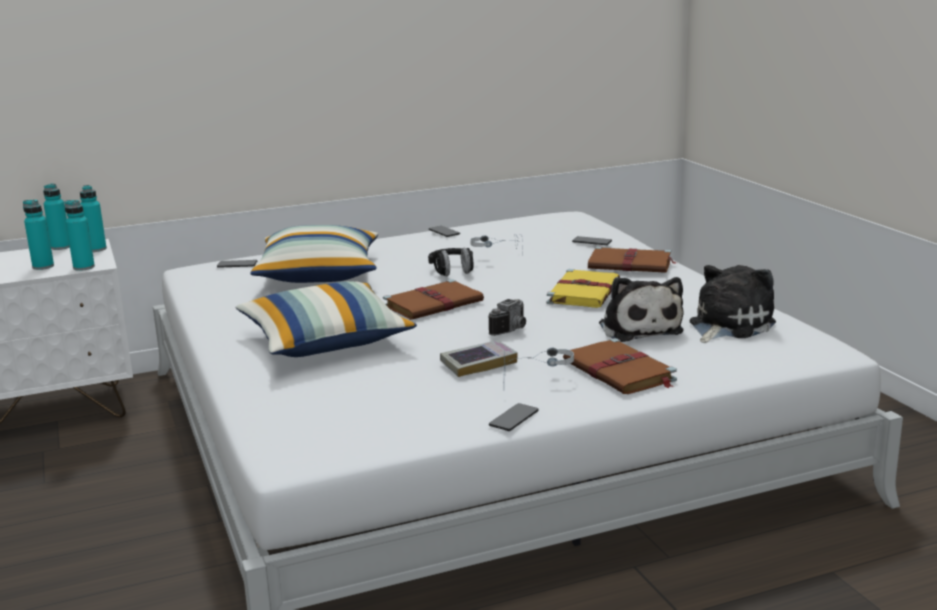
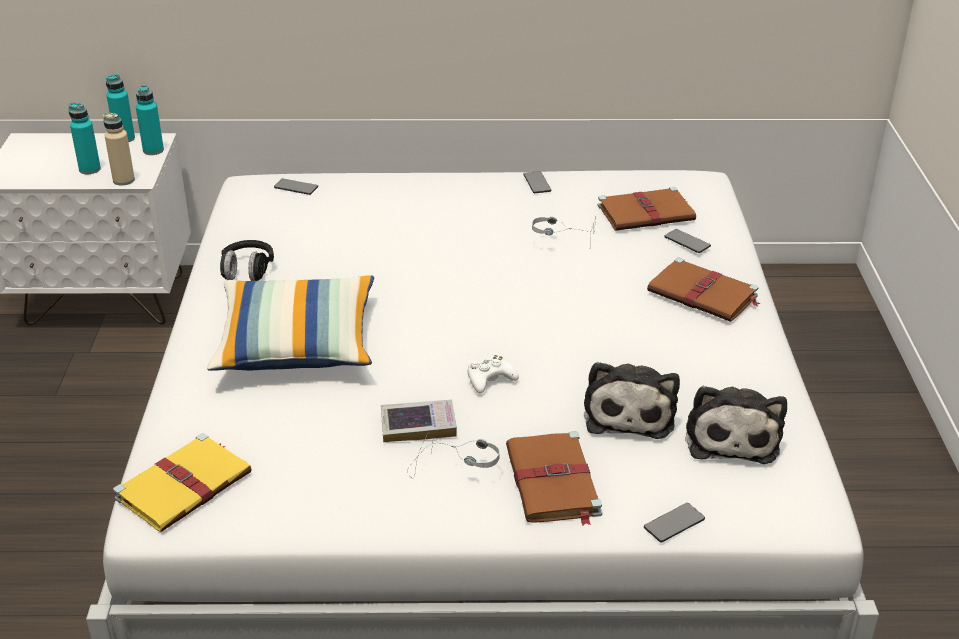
camera: 20 degrees right, 15 degrees up
(84, 267) = (123, 180): turquoise bottle -> beige bottle
(319, 274) = (365, 225): pillow -> none
(434, 303) = (441, 312): brown book -> brown book (647, 213)
(452, 271) = (499, 256): black headphones -> black headphones (247, 271)
(512, 330) = (490, 379): camera -> white game controller
(514, 418) = (393, 524): phone -> phone (674, 523)
(584, 292) = (614, 331): yellow book -> yellow book (185, 485)
(727, 325) = (731, 436): plush toy -> plush toy turned 120 degrees clockwise

